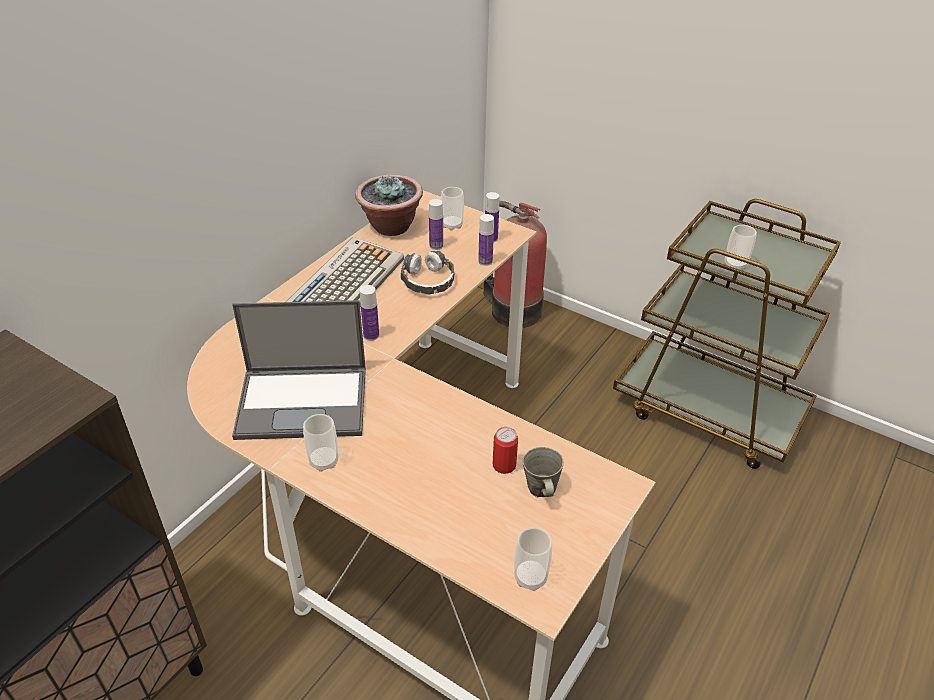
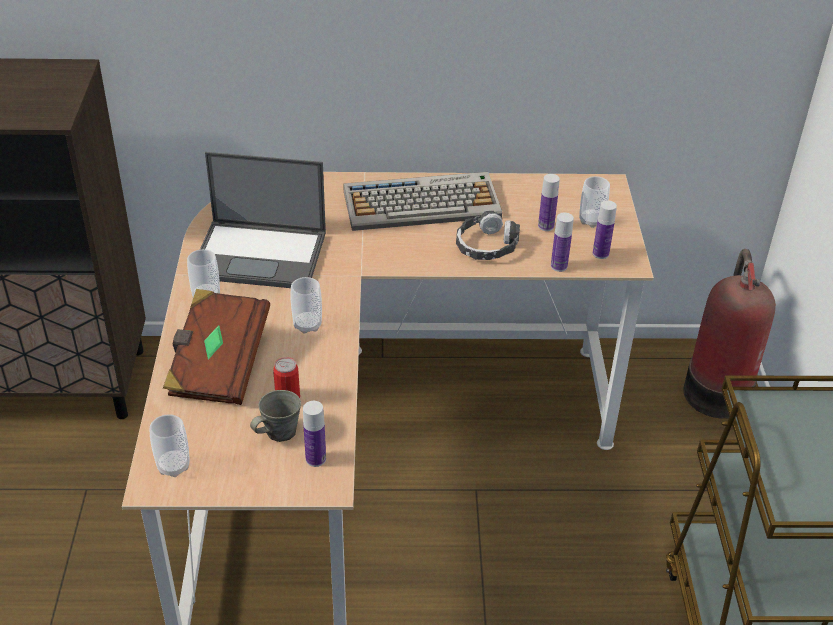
camera: 55 degrees right, 0 degrees up
(304, 402) = (261, 255): laptop -> laptop turned 45 degrees counterclockwise
(371, 335) = (375, 249): bottle -> bottle (315, 459)
(390, 226) = (541, 187): potted plant -> none
(424, 492) = (218, 365): none -> brown book
(735, 265) = (777, 448): cup -> cup (307, 325)

